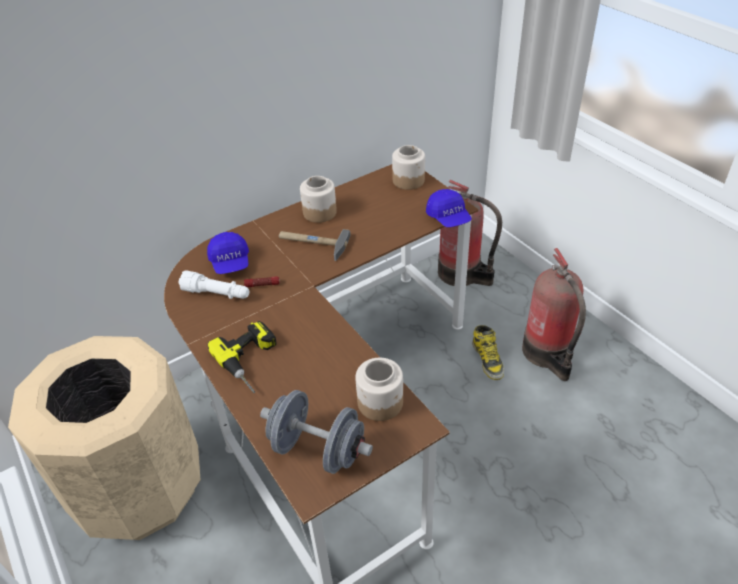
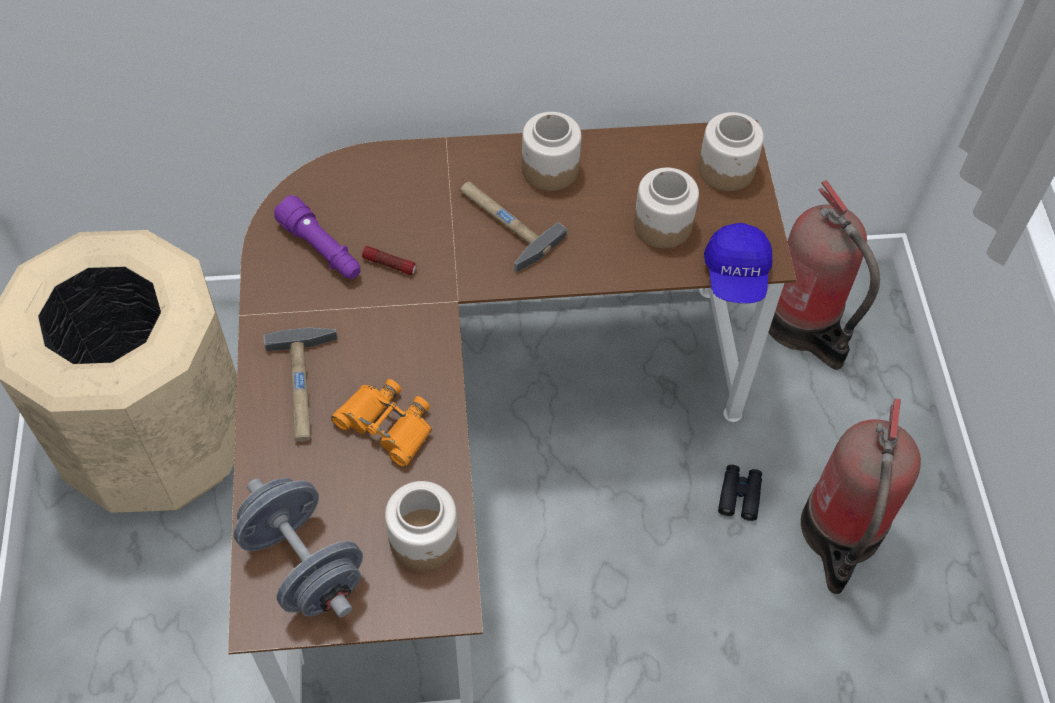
camera: 25 degrees right, 15 degrees up
(217, 294) = (322, 249): white flashlight -> purple flashlight
(230, 263) = (370, 203): blue cap -> none
(253, 361) = (304, 387): power drill -> hammer
(316, 358) = (386, 425): none -> orange binoculars
(395, 213) = (662, 225): none -> jar
(488, 359) = (739, 495): boot -> black binoculars

